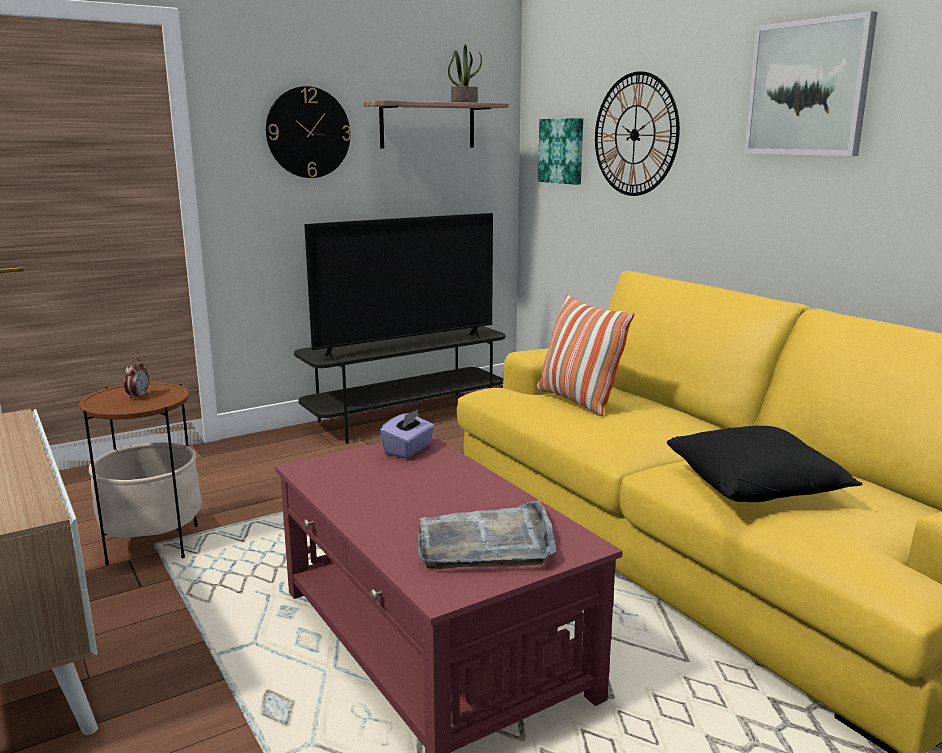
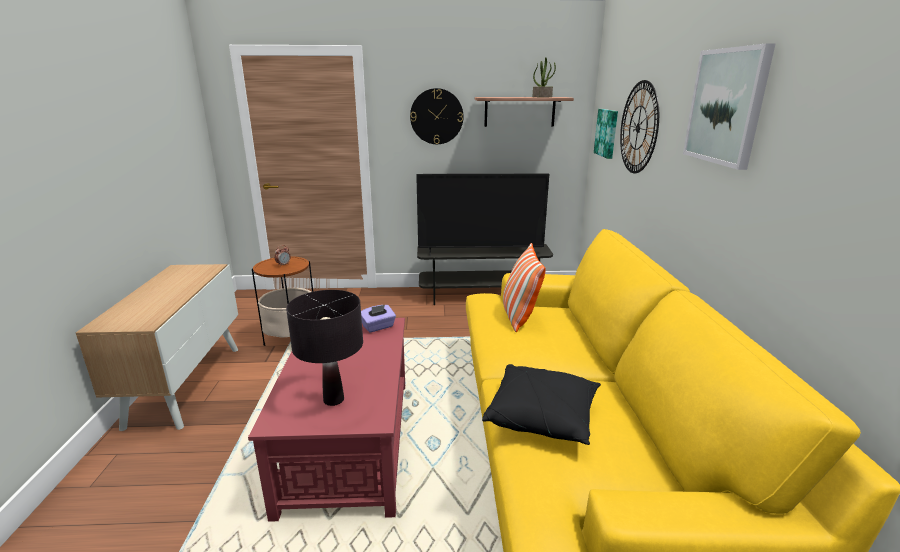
camera: 30 degrees right, 5 degrees up
(486, 542) = (333, 400): grey tray -> black table lamp

